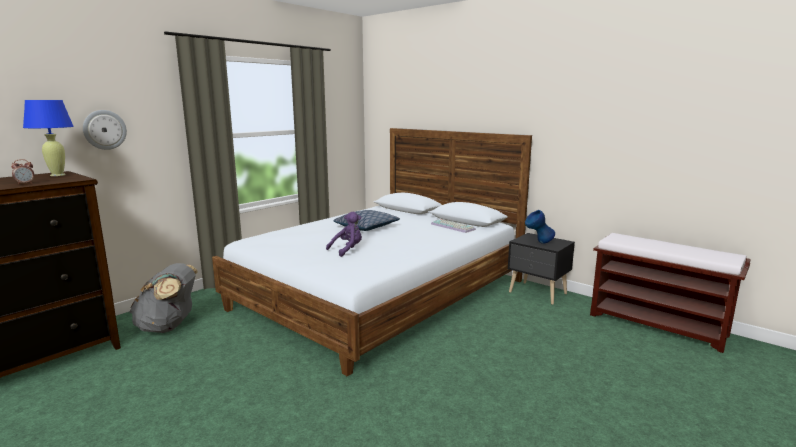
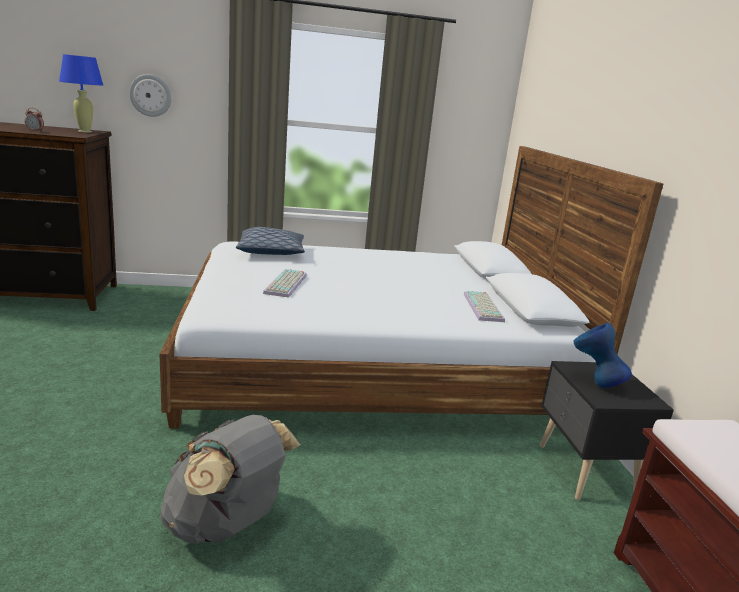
camera: 40 degrees right, 5 degrees up
(169, 327) = (150, 309): grey backpack -> grey backpack (226, 524)
(347, 250) = (287, 284): purple plush toy -> keyboard
(366, 227) = (375, 270): pillow -> pillow (271, 251)

